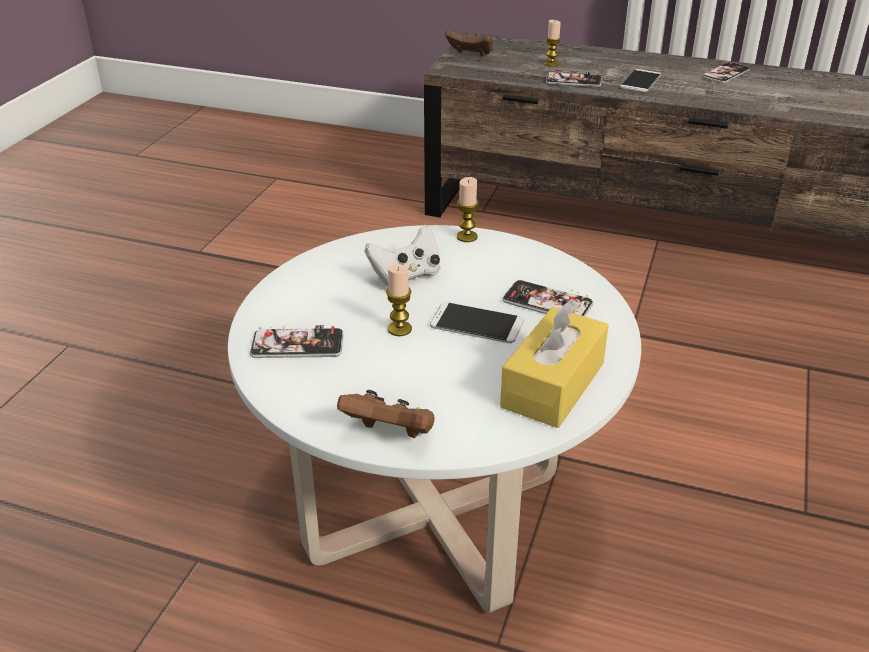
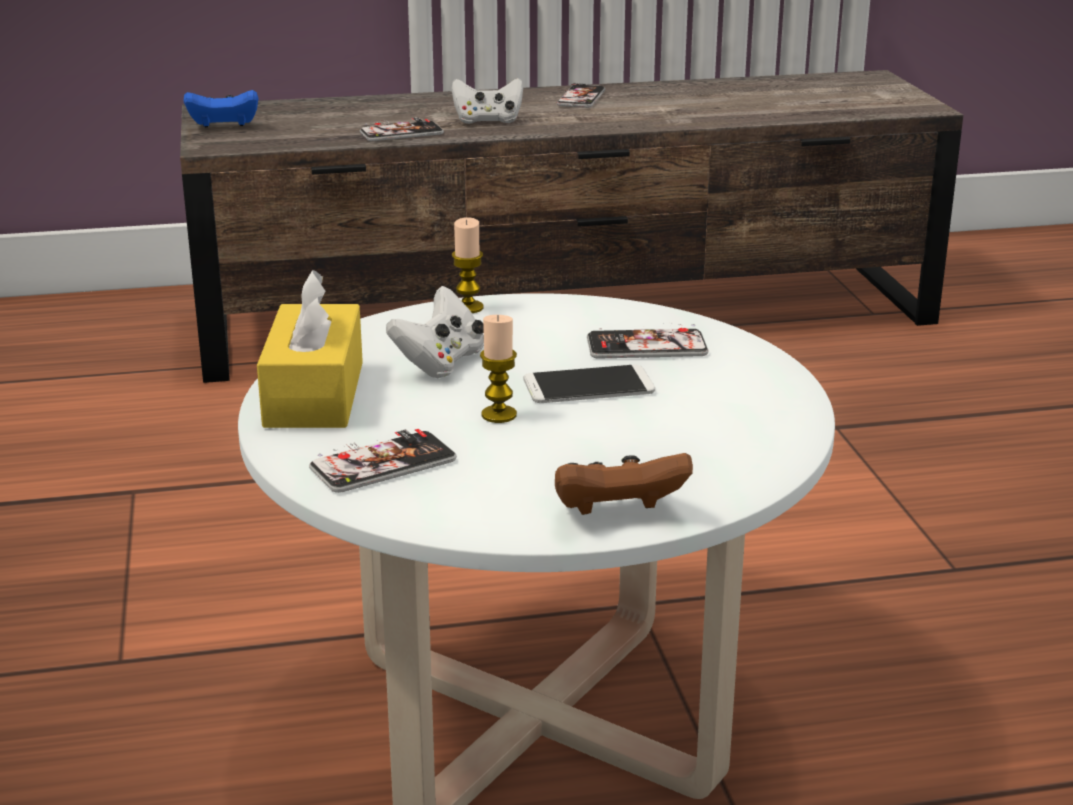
camera: 30 degrees left, 10 degrees down
(470, 55) = (224, 127): brown game controller -> blue game controller
(551, 64) = (350, 120): candle -> none
(553, 385) = (747, 418): yellow tissue box -> yellow tissue box (314, 394)
(640, 81) = (488, 121): phone -> white game controller

